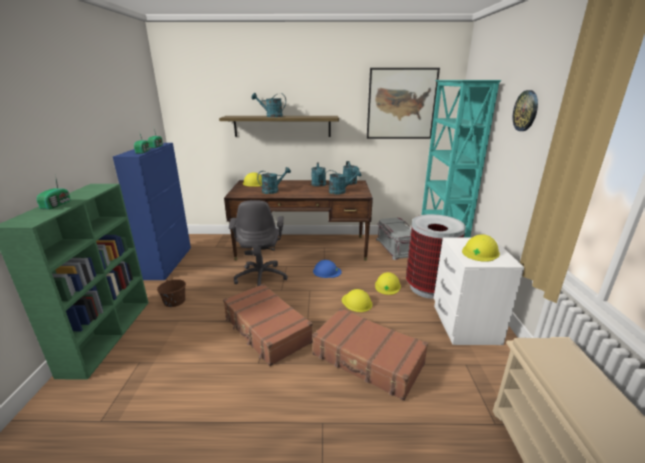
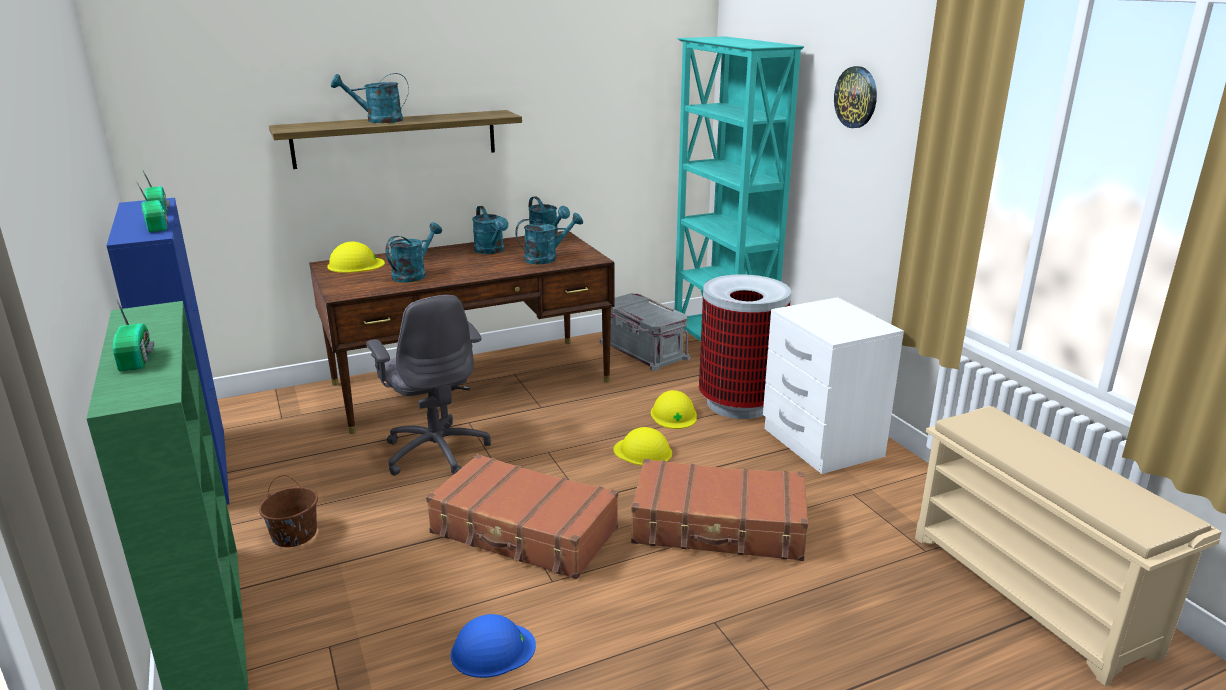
camera: 25 degrees left, 0 degrees up
(326, 271) = (553, 415): blue hard hat -> blue hard hat (492, 650)
(401, 104) = (618, 81): picture -> none
(480, 252) = (837, 320): yellow hard hat -> none

